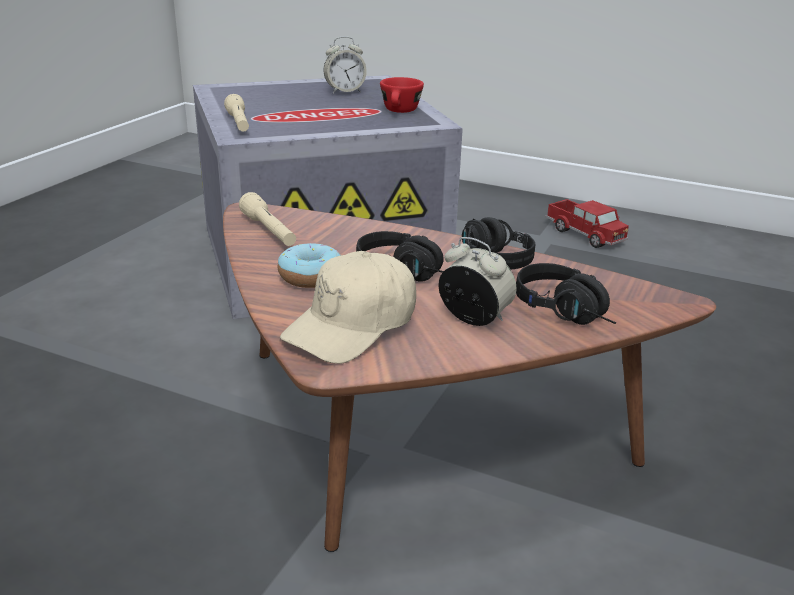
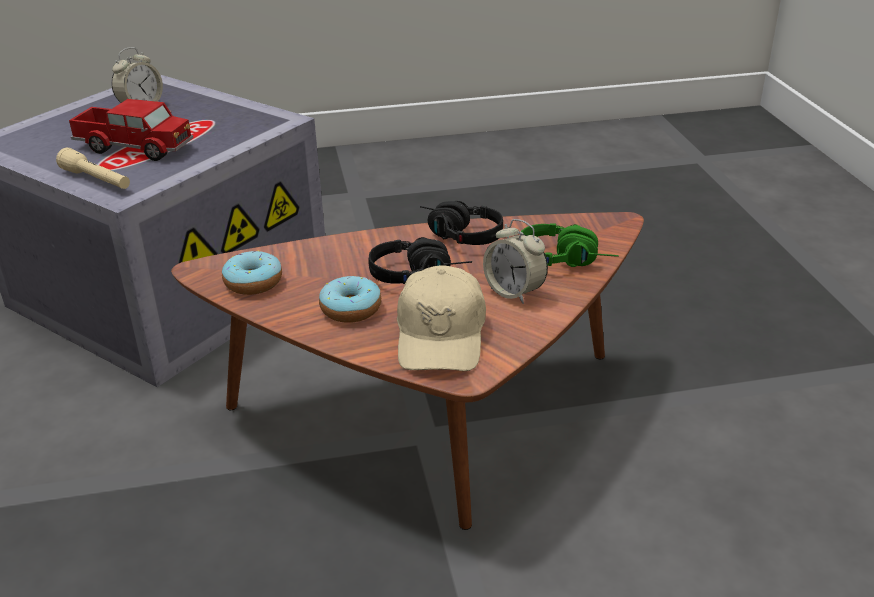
camera: 35 degrees left, 5 degrees up
(269, 231) = (253, 282): beige flashlight -> donut
(400, 111) = (233, 116): red cup -> none
(474, 319) = (514, 292): alarm clock -> alarm clock turned 135 degrees counterclockwise
(569, 313) = (567, 260): black headphones -> green headphones
(585, 234) = (384, 178): toy truck -> toy truck (135, 147)

